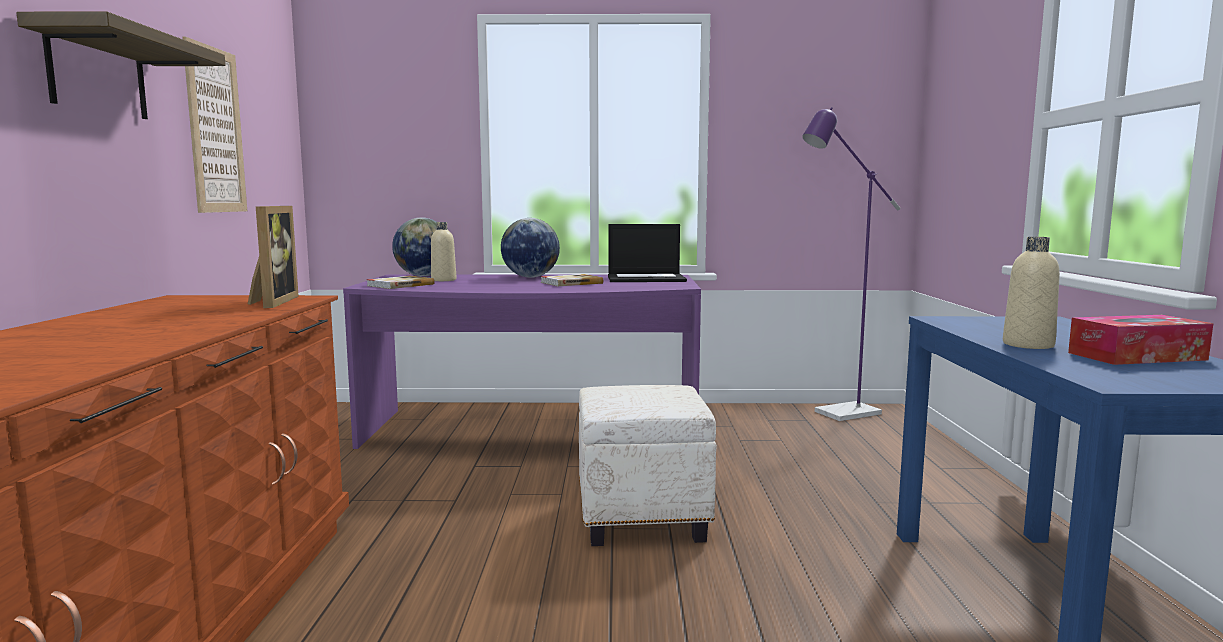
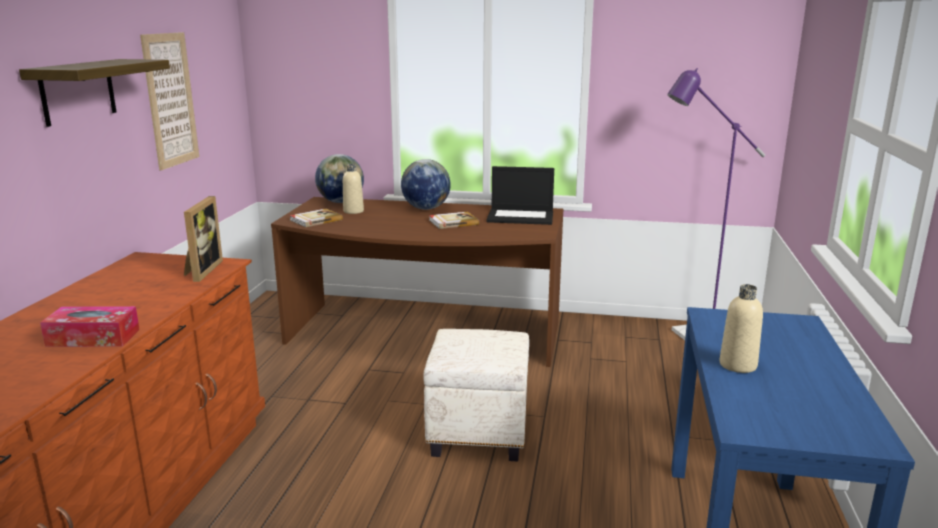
camera: 10 degrees right, 10 degrees up
(531, 432) = (423, 336): purple desk -> brown desk
(1136, 356) = (806, 391): tissue box -> tissue box (93, 338)

